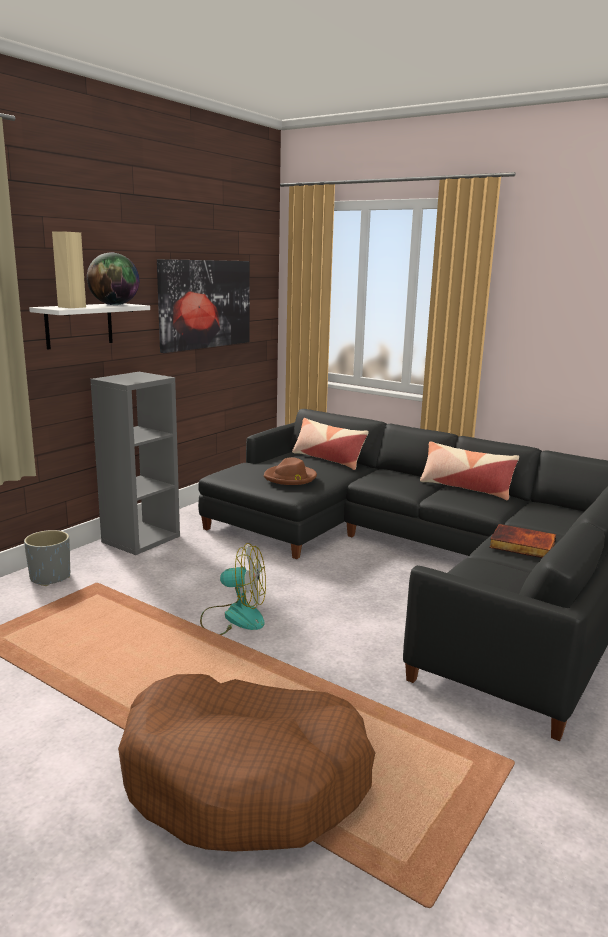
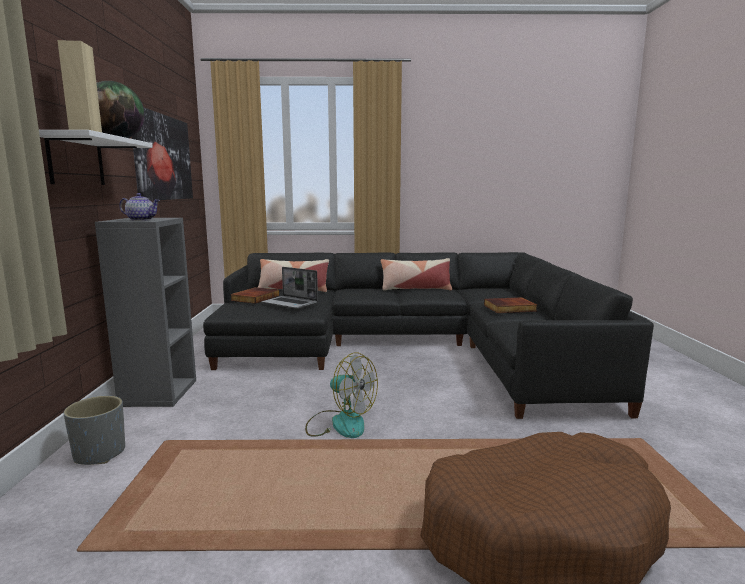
camera: 35 degrees left, 5 degrees down
(127, 380) = (142, 220): none -> teapot
(234, 617) = (340, 423): fan -> fan turned 60 degrees clockwise
(270, 462) = (254, 298): none -> book
(290, 477) = (291, 303): brown hat -> laptop

